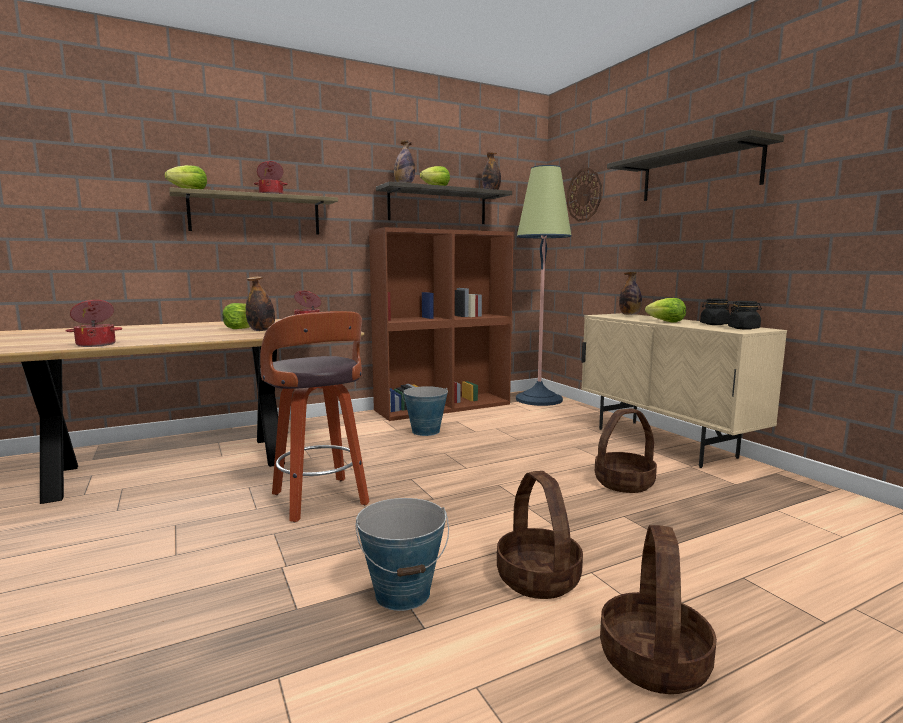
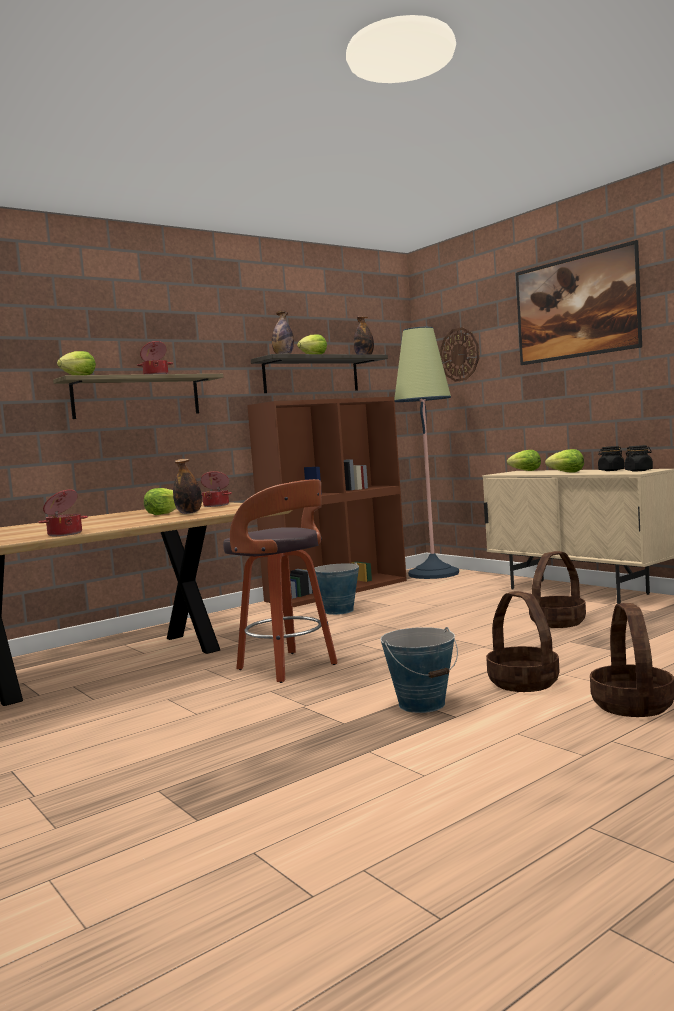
camera: 10 degrees left, 5 degrees down
(629, 314) = (525, 471): bottle -> lettuce
(699, 173) = (576, 332): shelf -> picture

